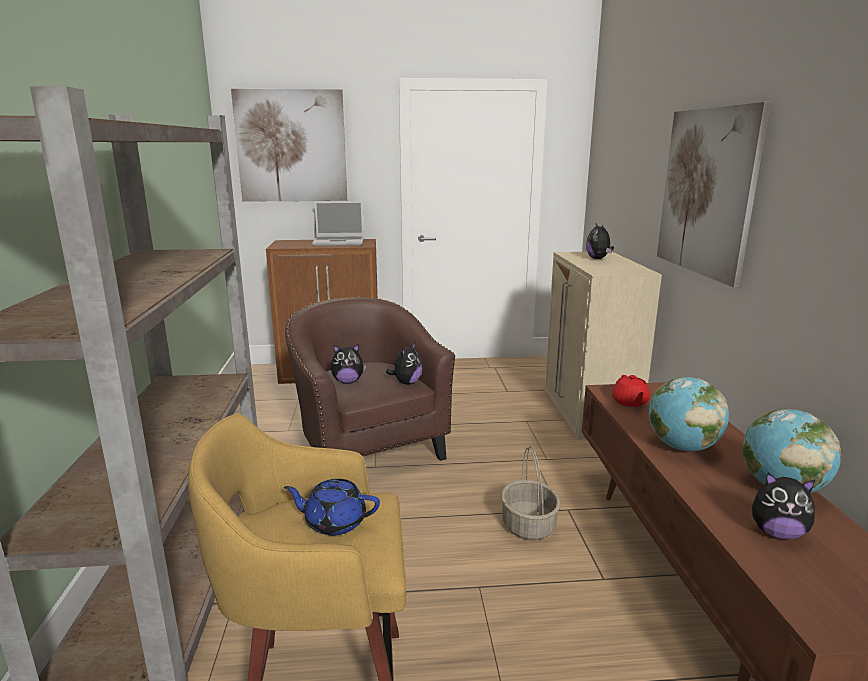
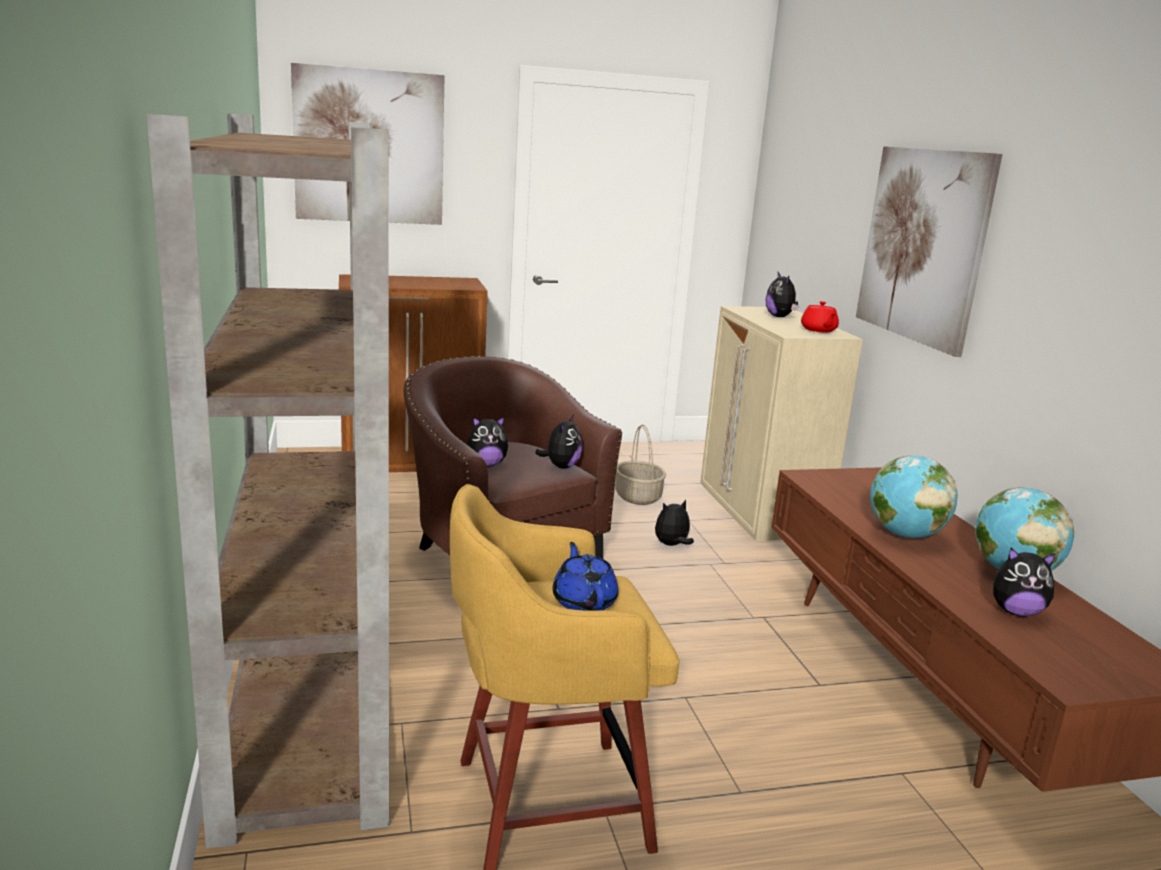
camera: 10 degrees left, 0 degrees up
(334, 522) = (584, 601): blue teapot -> blue teapot turned 75 degrees clockwise
(339, 242) = (433, 281): laptop -> none
(507, 443) = (671, 545): none -> plush toy
(529, 526) = (724, 635): basket -> basket (638, 497)
(629, 402) = (835, 489): red teapot -> red teapot (818, 330)

